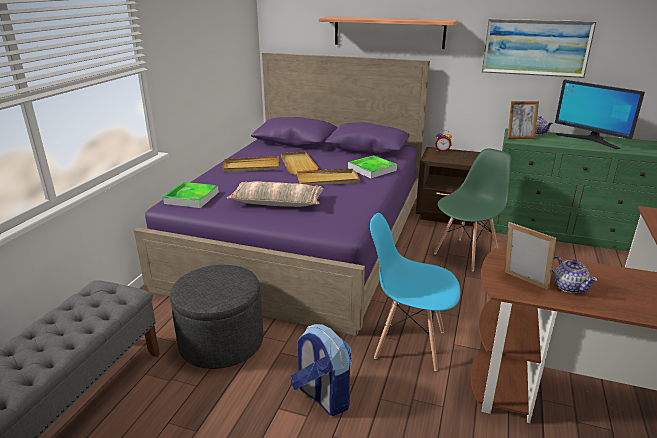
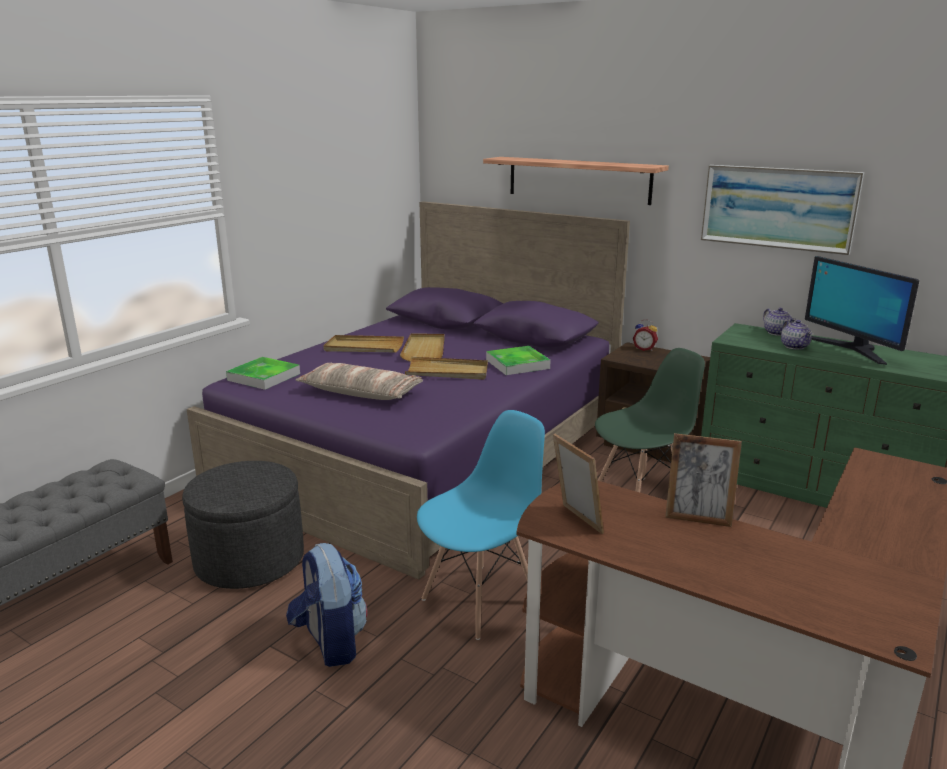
camera: 15 degrees right, 5 degrees down
(409, 344) = (481, 600): blue chair -> blue chair turned 105 degrees clockwise
(519, 138) = (742, 337): picture frame -> picture frame (698, 517)
(568, 287) = (634, 534): teapot -> teapot (794, 346)

